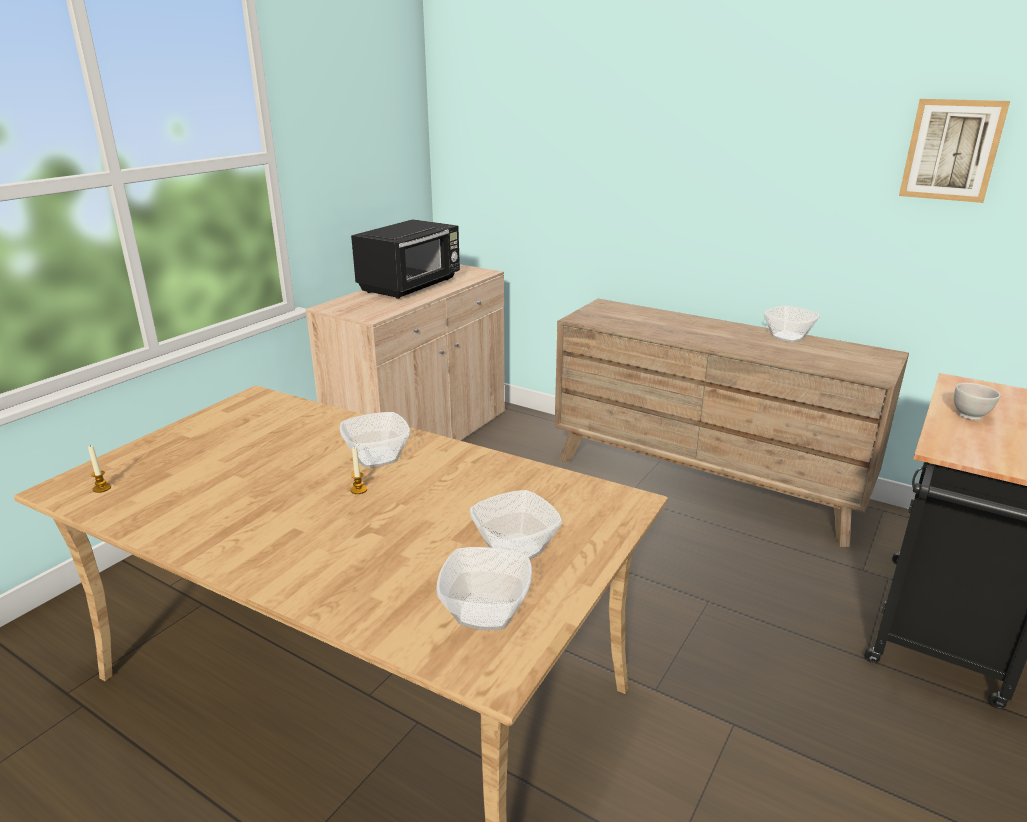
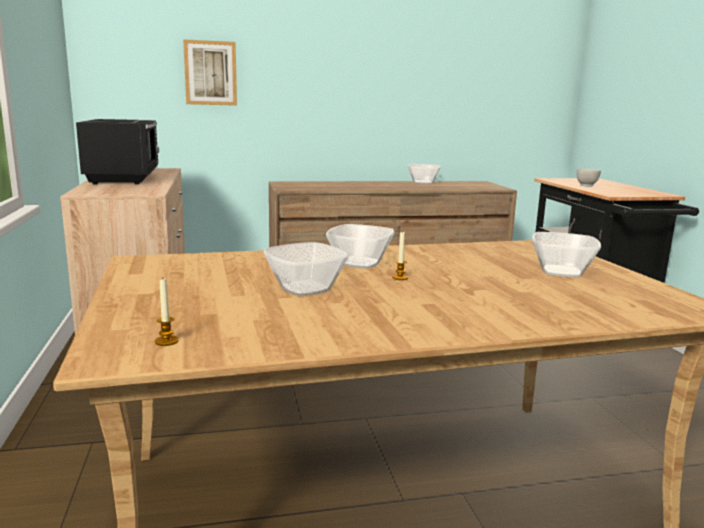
camera: 45 degrees left, 10 degrees down
(484, 611) = (629, 294): bowl -> bowl (303, 289)
(952, 150) = (491, 55): picture -> picture (210, 73)

